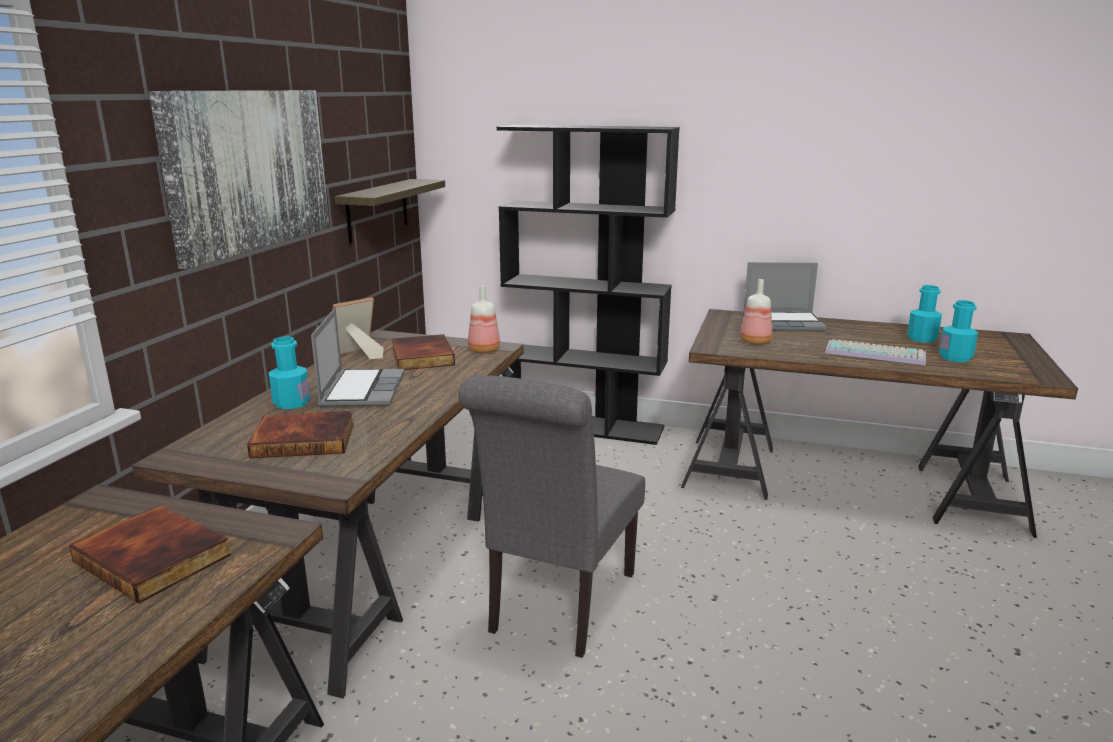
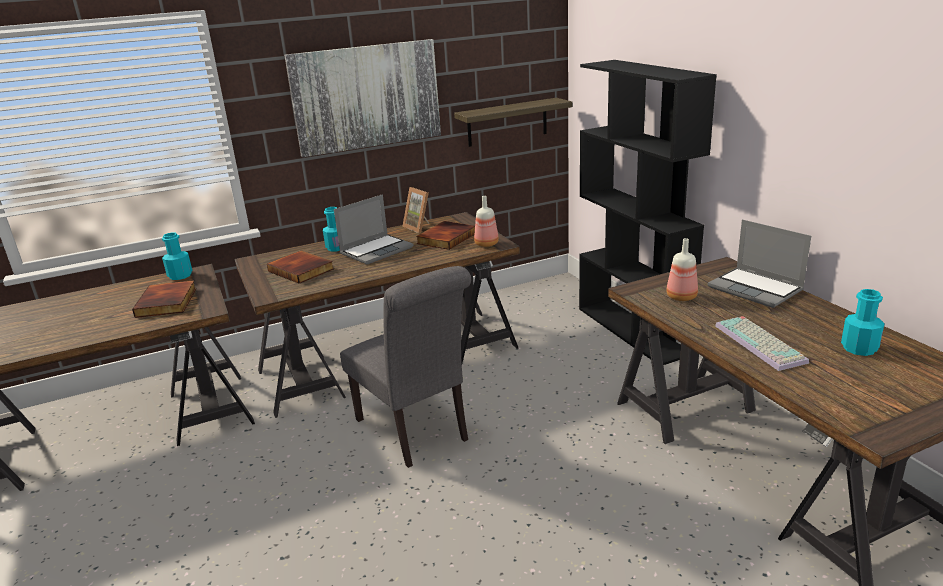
camera: 50 degrees right, 5 degrees up
(357, 355) = (420, 227): picture frame -> picture frame turned 135 degrees counterclockwise
(558, 607) = (416, 432): grey chair -> grey chair turned 105 degrees counterclockwise
(955, 357) = (835, 377): turquoise bottle -> turquoise bottle (180, 275)

